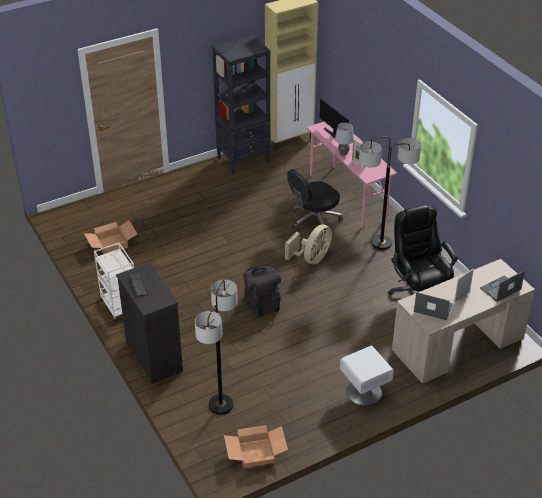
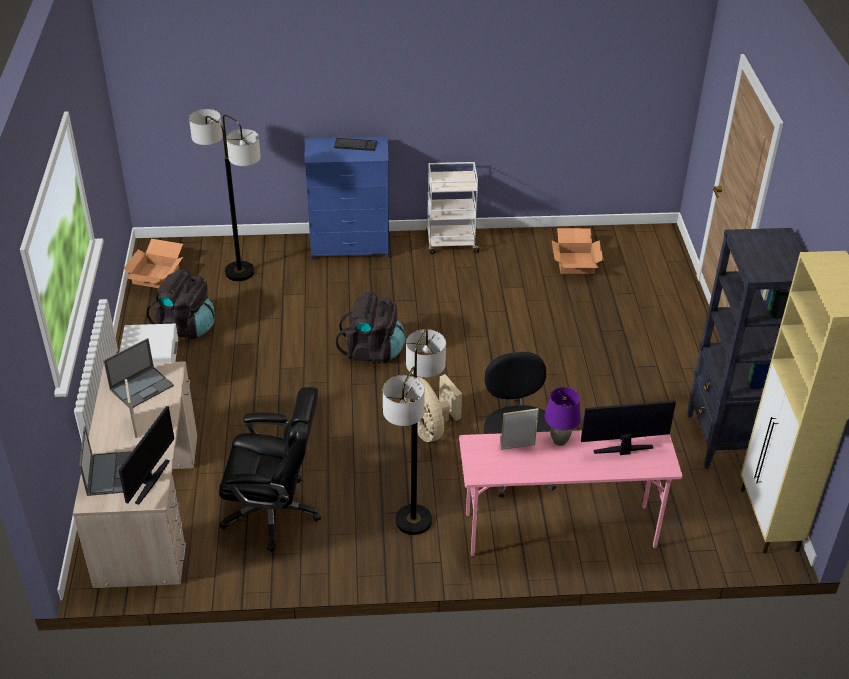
camera: 115 degrees right, 0 degrees up
(154, 356) = (350, 247): black dresser -> blue dresser
(300, 404) = (186, 327): none -> black backpack
(343, 153) = (559, 441): grey table lamp -> purple table lamp
(490, 271) = (150, 481): none -> monitor

